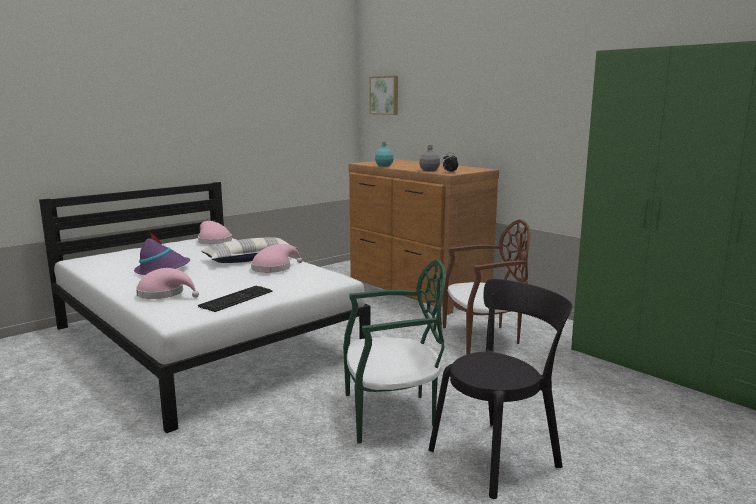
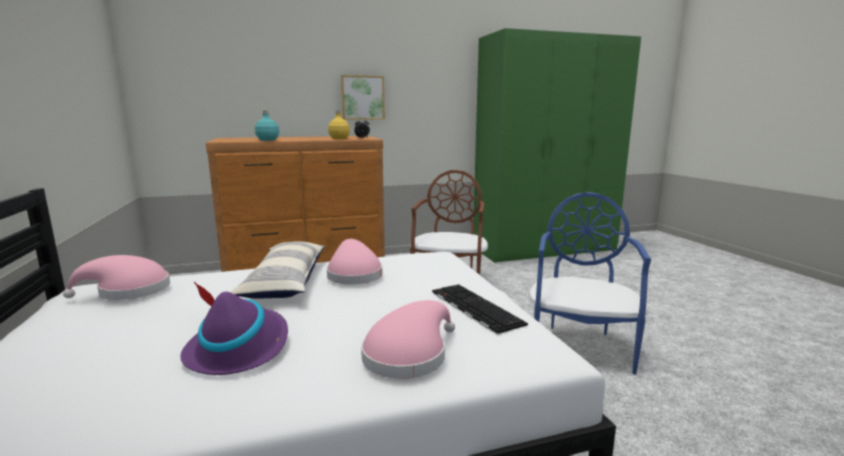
camera: 65 degrees left, 0 degrees up
(385, 95) = (178, 58): picture -> picture (362, 97)
(391, 414) = (580, 346): green chair -> blue chair
(429, 170) = (339, 139): grey bottle -> yellow bottle
(498, 456) = (655, 323): black chair -> none

